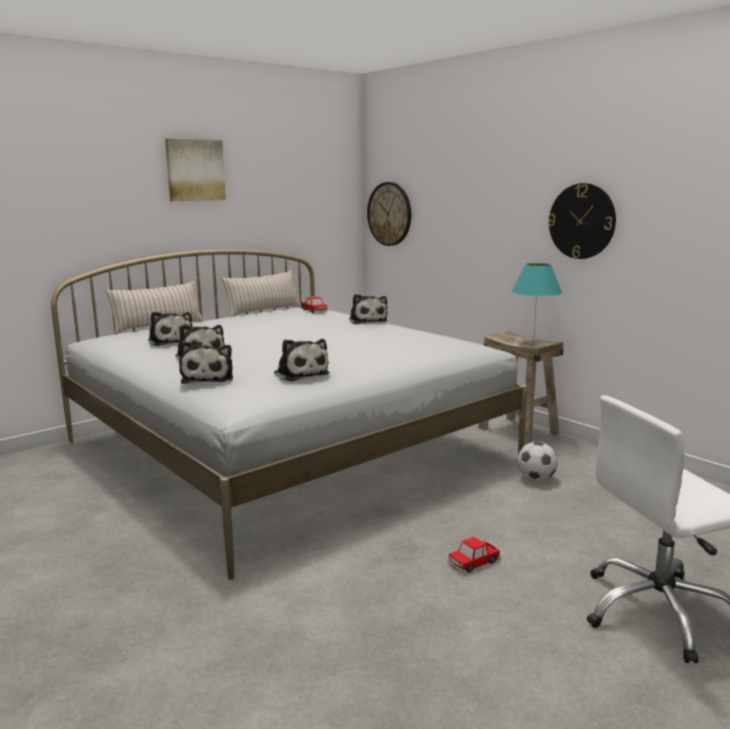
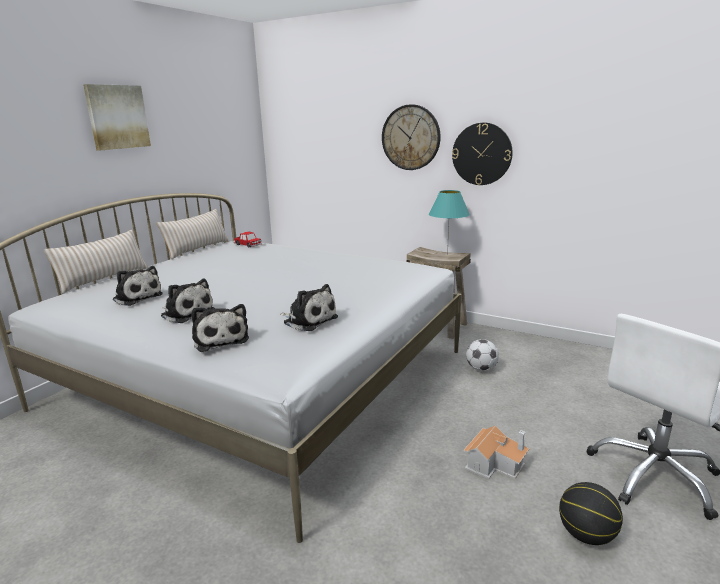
camera: 20 degrees left, 5 degrees up
(367, 321) = (306, 251): plush toy -> none
(389, 214) = (293, 151): wall clock -> wall clock (411, 137)
(473, 562) = (495, 463): toy car -> toy house
(520, 640) = (586, 535): none -> basketball

